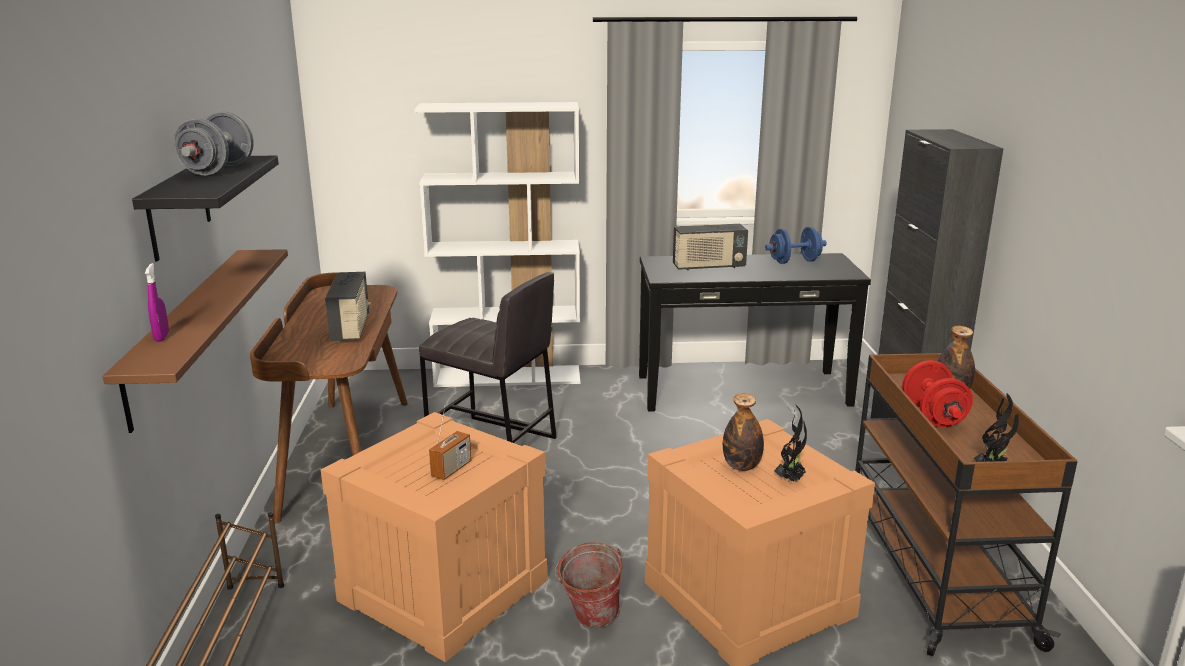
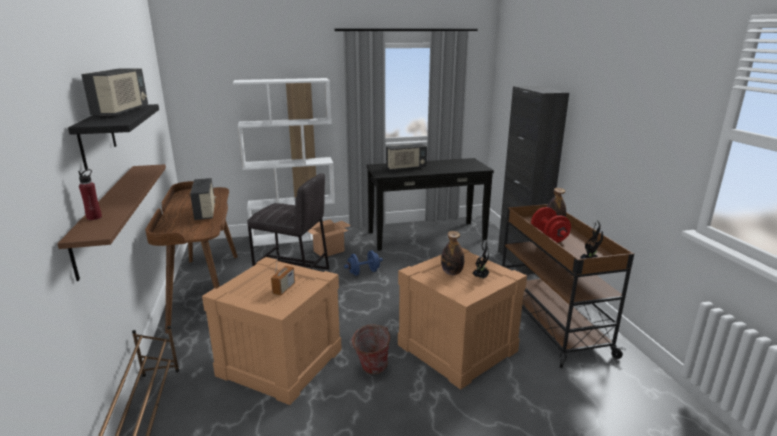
camera: 10 degrees left, 0 degrees up
(162, 337) = (94, 217): purple spray bottle -> red bottle
(218, 170) = (122, 111): grey dumbbell -> radio
(563, 406) = (329, 251): none -> cardboard box
(794, 261) = (451, 163): blue dumbbell -> blue dumbbell (363, 272)

